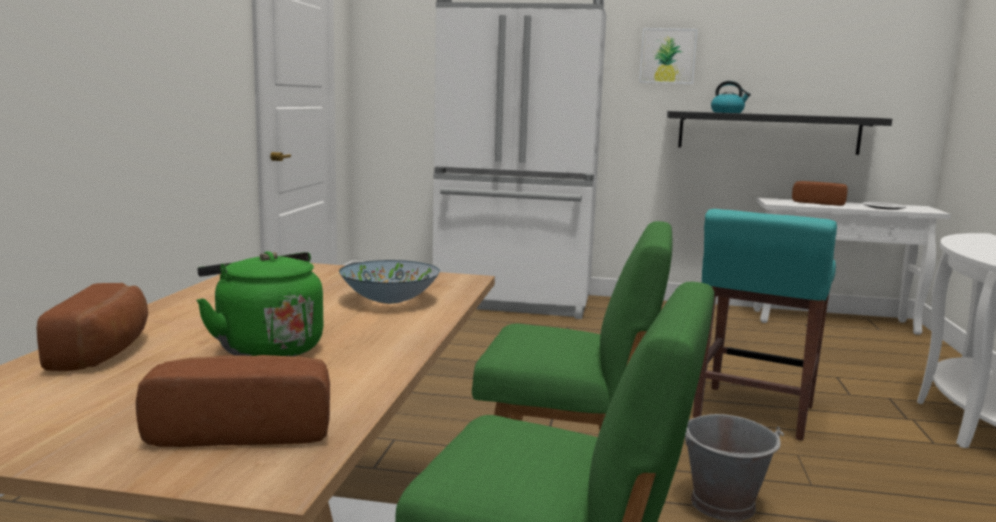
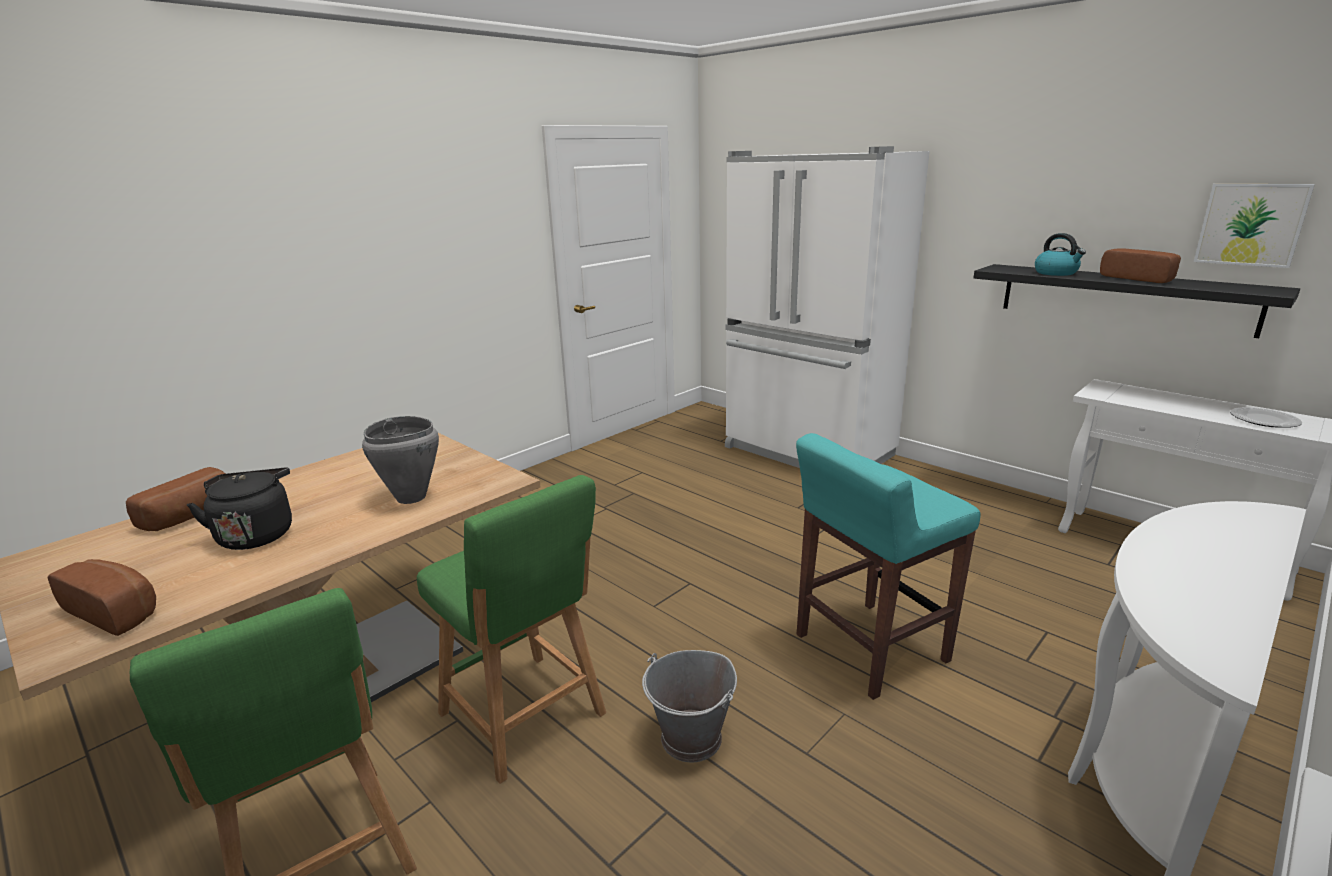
camera: 35 degrees right, 10 degrees up
(265, 348) = (256, 534): green kettle -> black kettle
(389, 300) = (411, 497): bowl -> grey cooking pot
(667, 56) = (999, 198): picture -> picture (1251, 224)
(818, 203) = (1167, 399): bread -> bread (1139, 278)

